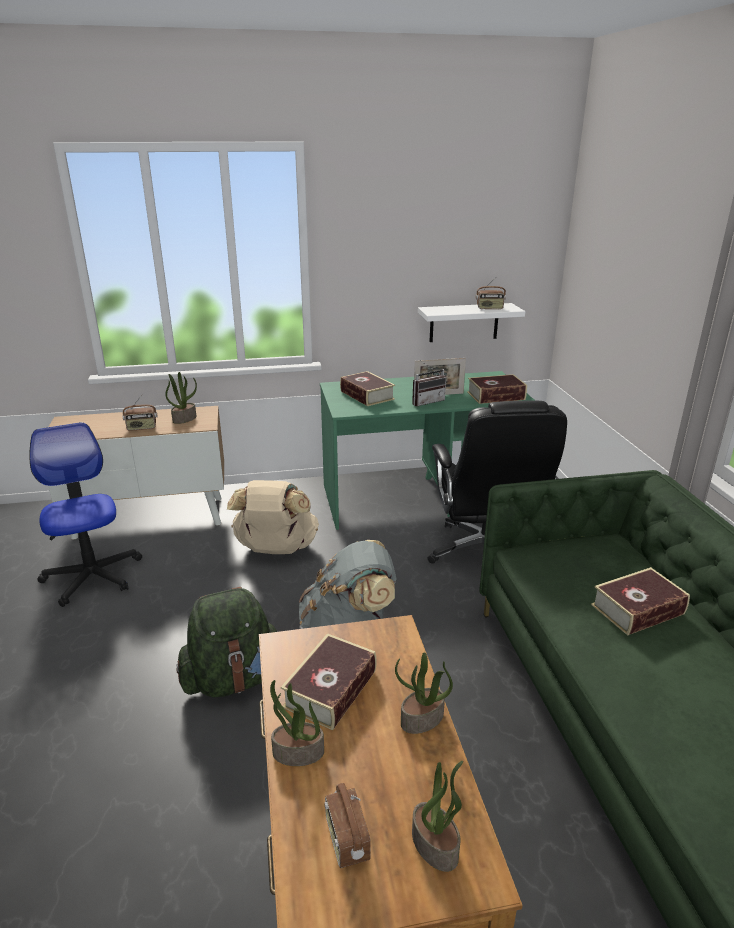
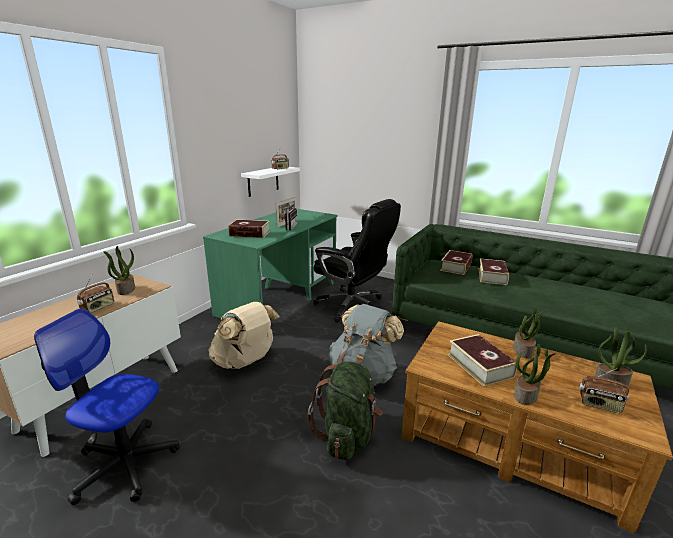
camera: 50 degrees left, 5 degrees down
(496, 396) = (314, 217): book -> book (456, 267)

